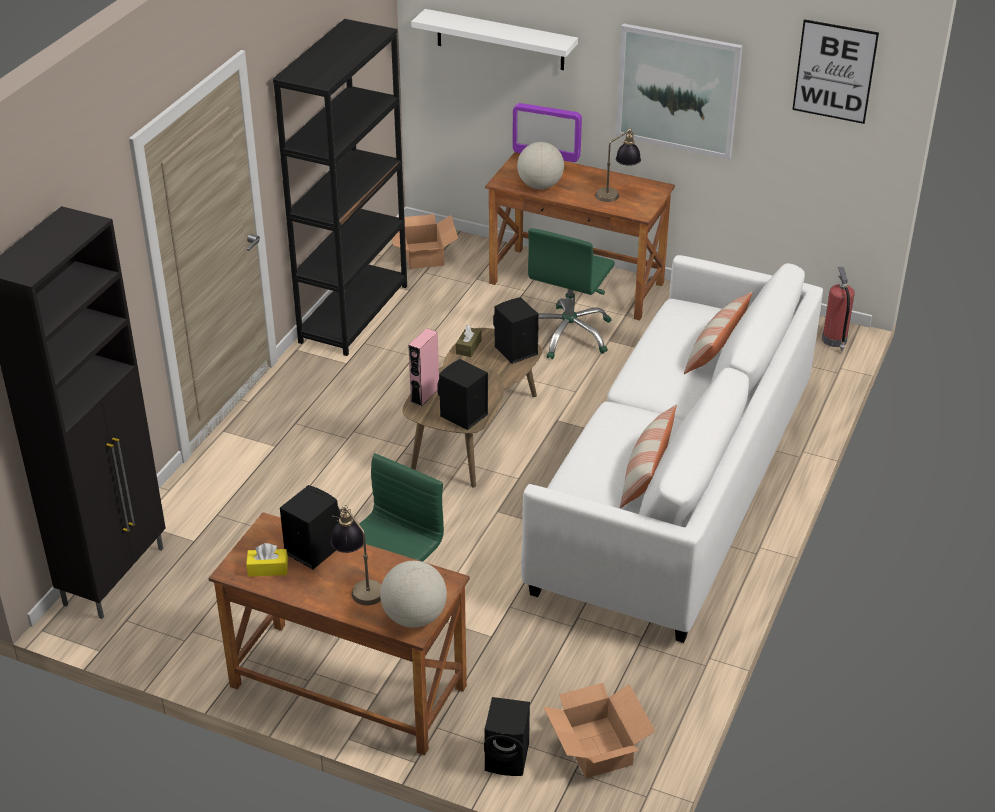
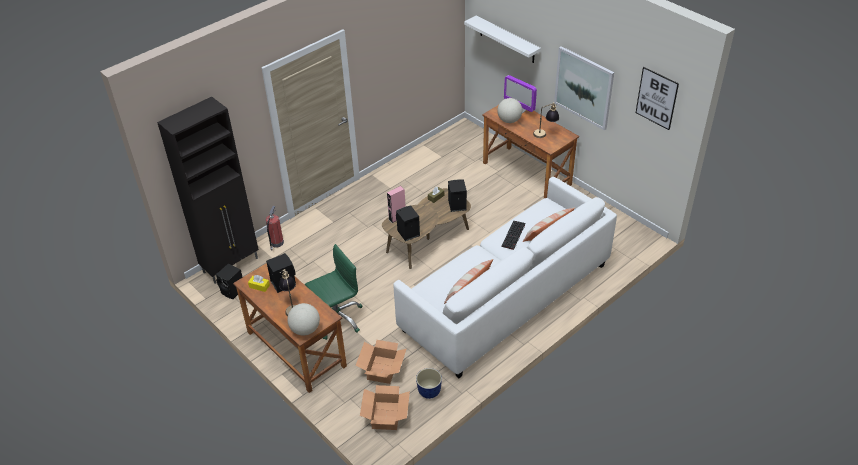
camera: 25 degrees right, 5 degrees up
(354, 313) = (409, 163): black bookcase -> none
(424, 255) = (461, 139): cardboard box -> cardboard box (383, 369)
(508, 758) = (344, 407): black speaker -> black speaker (233, 291)
(569, 334) = (505, 200): green office chair -> none
(647, 682) = (429, 392): none -> planter
(663, 368) = (514, 235): none -> keyboard
(834, 340) = (642, 240): fire extinguisher -> fire extinguisher (276, 243)

